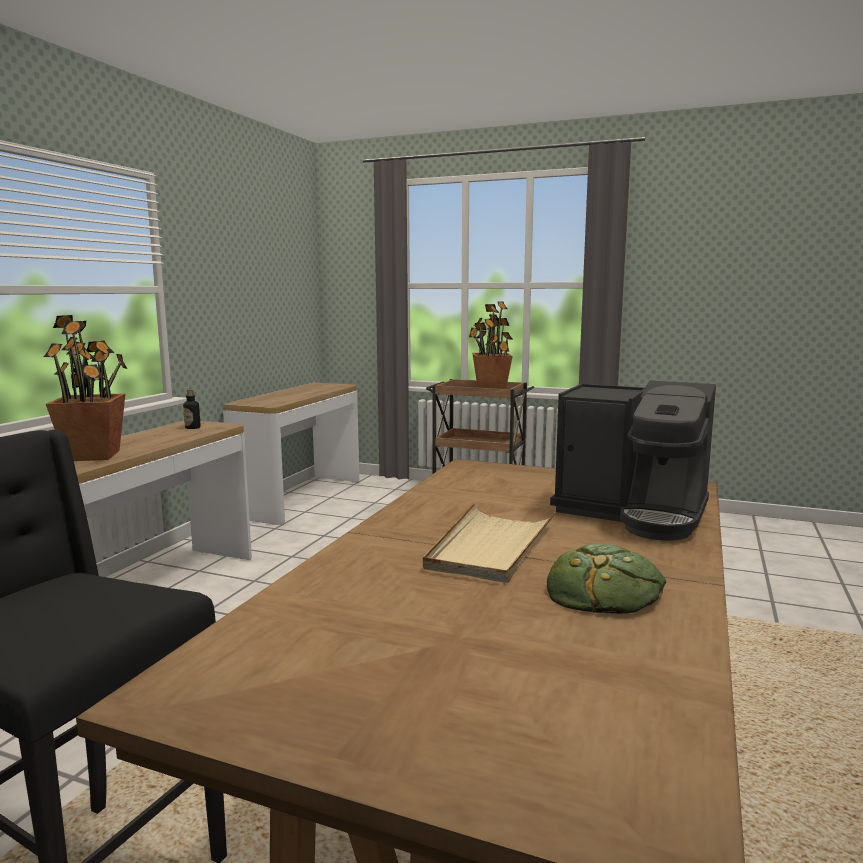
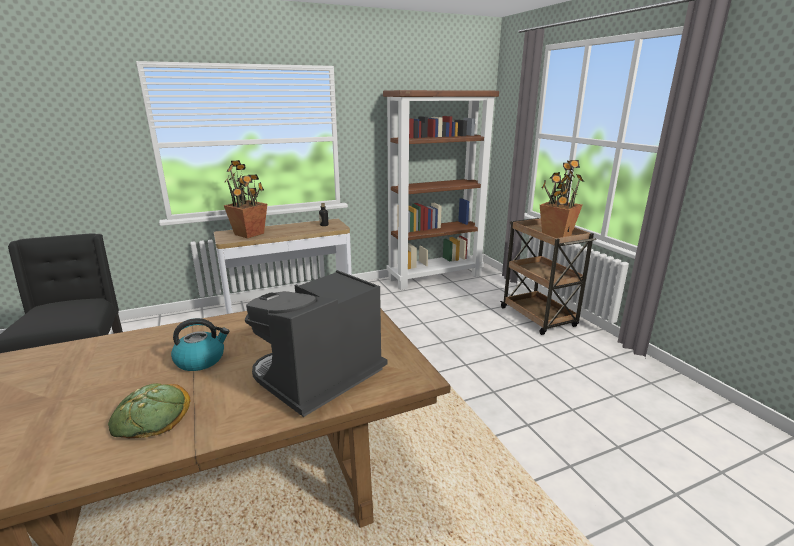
camera: 45 degrees right, 10 degrees up
(300, 498) = (435, 277): console table -> brown bookcase
(491, 546) = (201, 360): beige tray -> kettle
(633, 513) = (318, 378): coffee machine -> coffee machine turned 60 degrees clockwise

